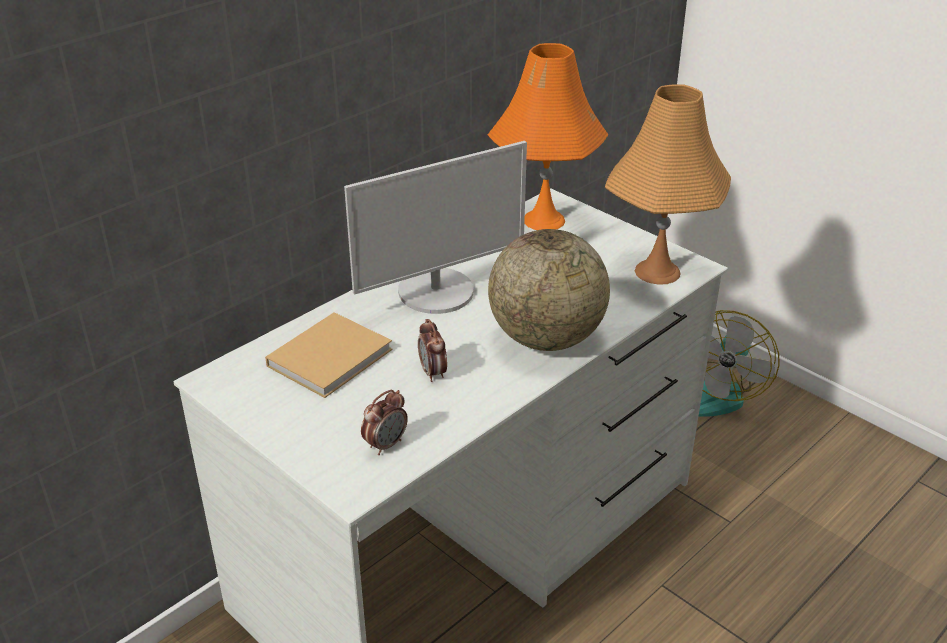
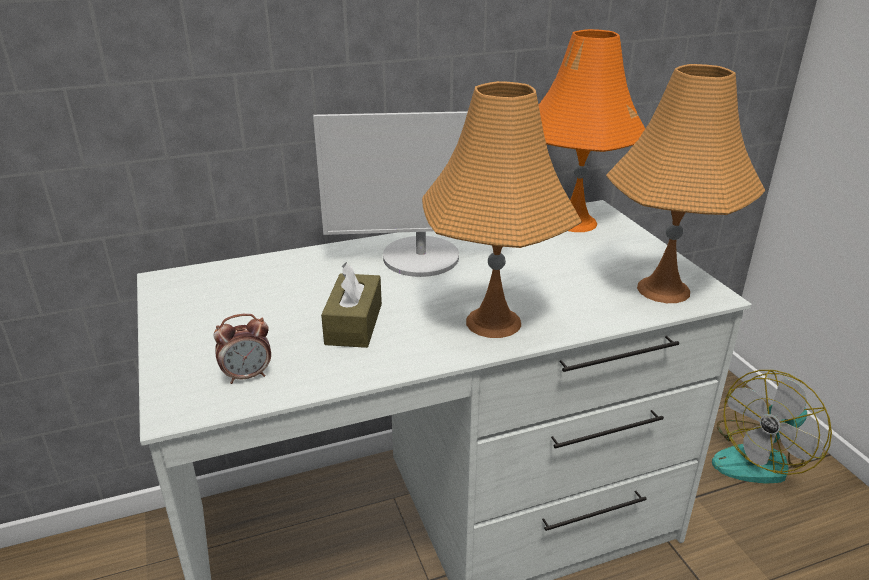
camera: 25 degrees right, 5 degrees down
(332, 356) = (279, 287): beige book -> none
(433, 373) = (354, 324): alarm clock -> brown tissue box
(546, 338) = (493, 322): globe -> orange table lamp

